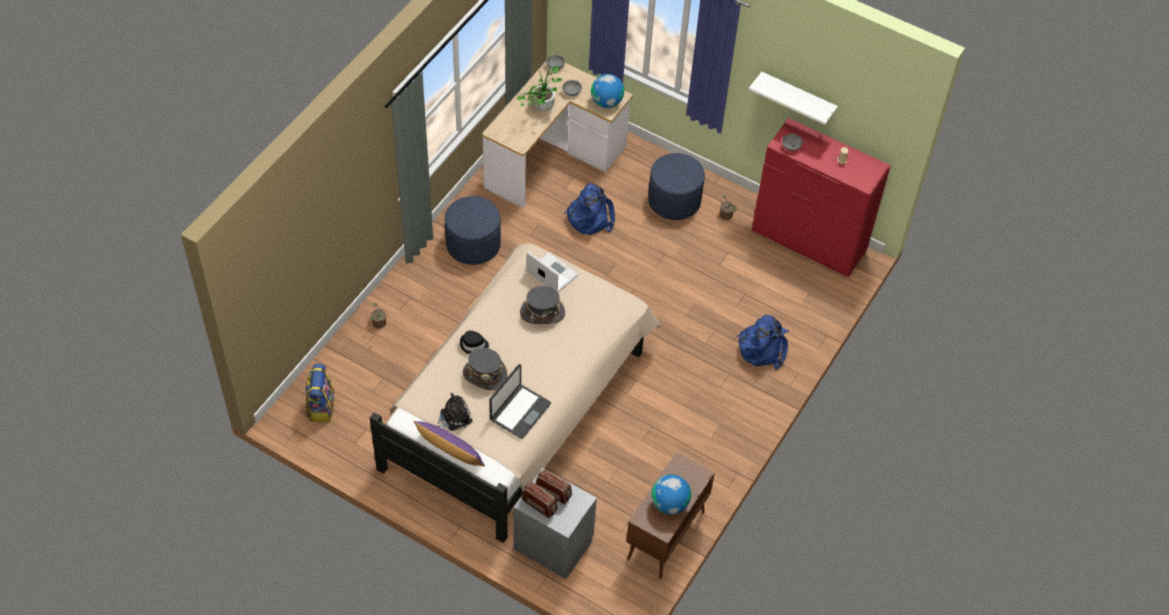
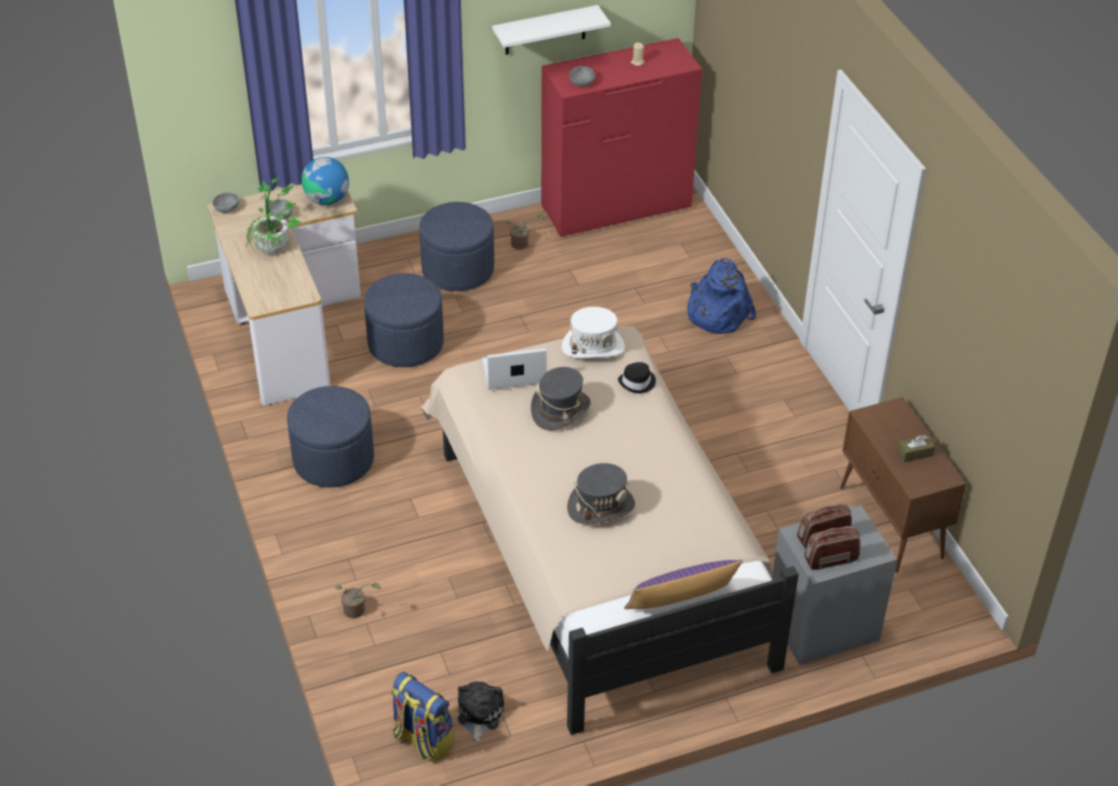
camera: 50 degrees left, 10 degrees down
(454, 417) = (635, 567): plush toy -> plush toy (479, 714)
(473, 345) = (547, 493): black hat -> black hat (637, 382)
(519, 411) = (682, 504): laptop -> none
(590, 217) = (406, 343): blue backpack -> blue ottoman
(607, 297) = (593, 347): none -> white hat
(669, 504) = (915, 453): globe -> brown tissue box

